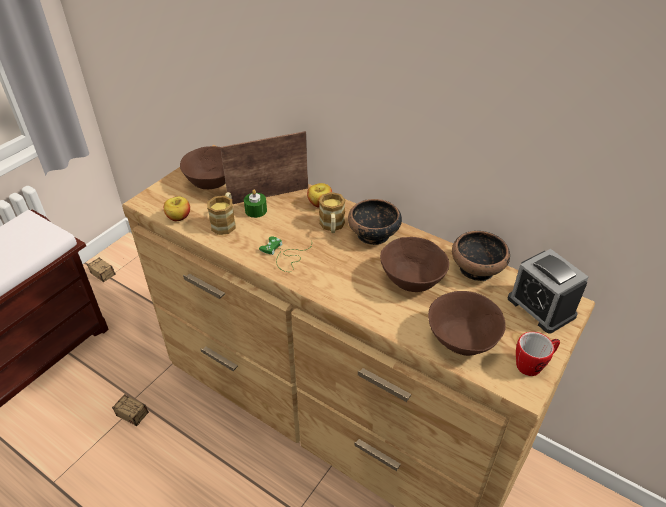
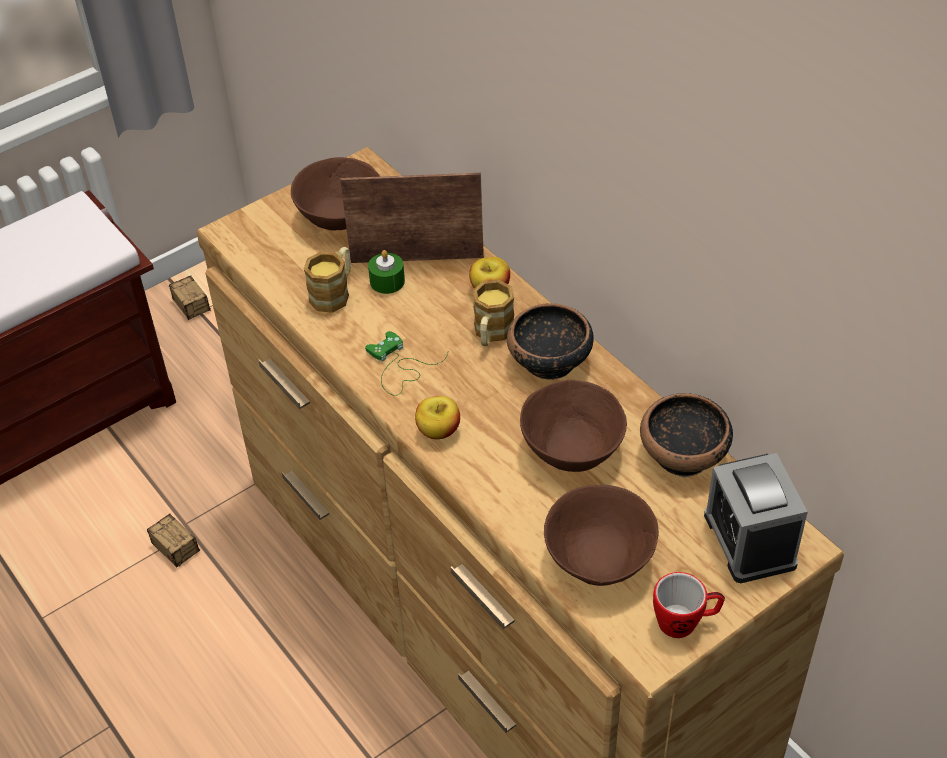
camera: 20 degrees right, 5 degrees up
(179, 217) = (270, 269): apple -> apple (438, 430)

